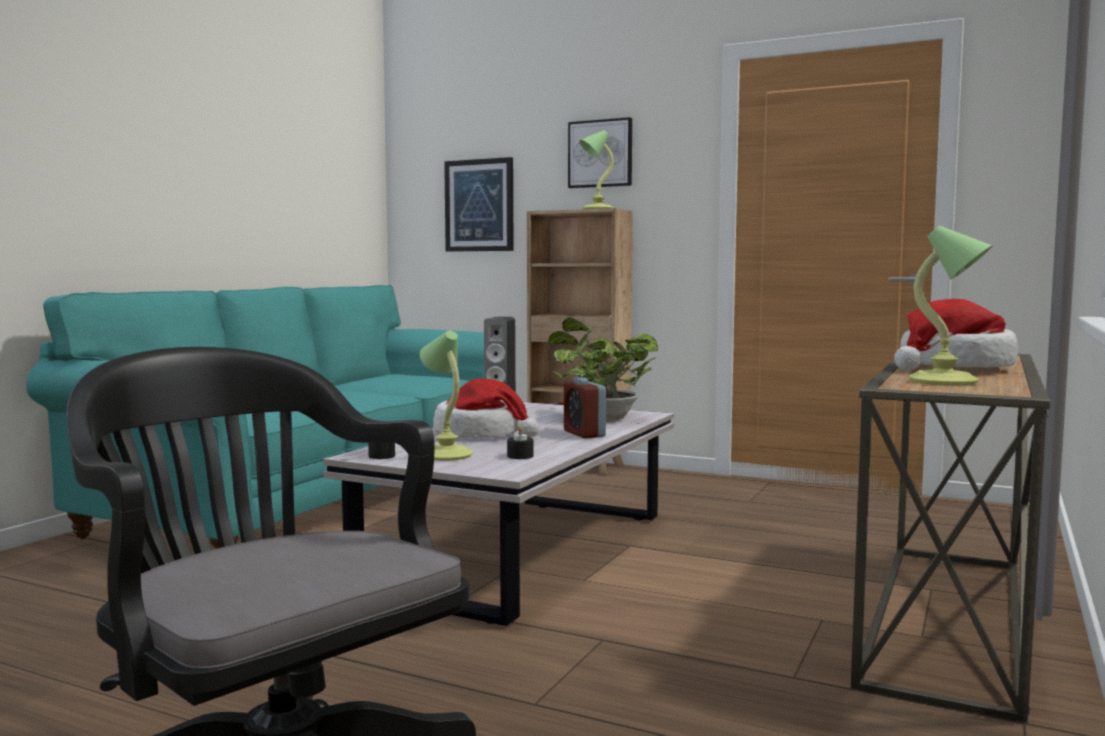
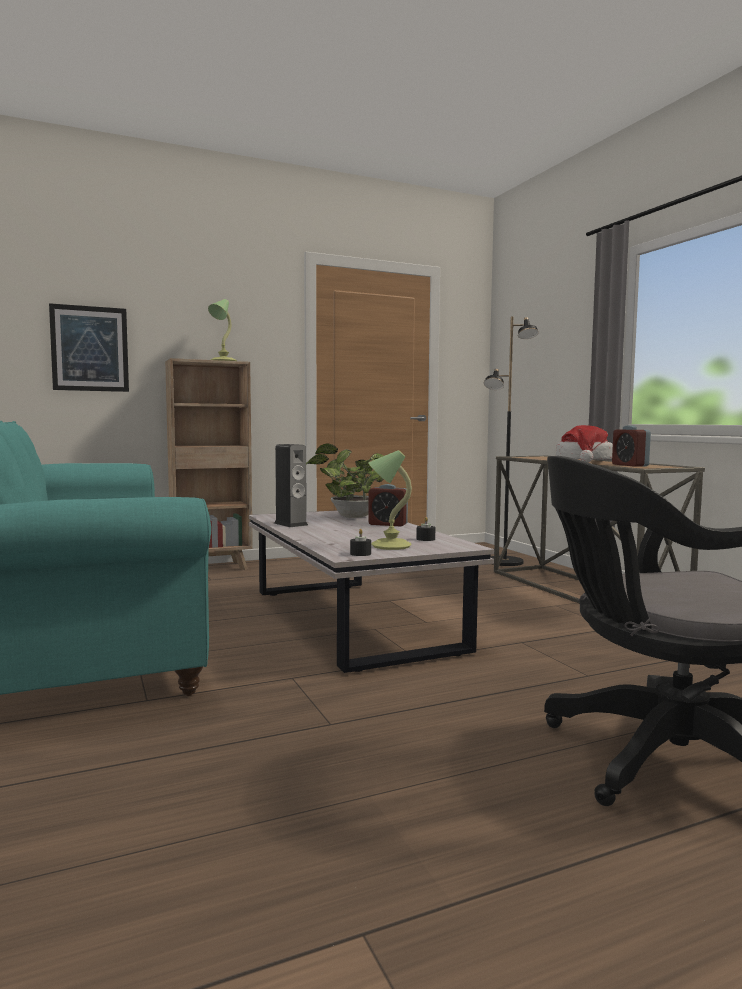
camera: 50 degrees left, 0 degrees up
(480, 434) = (338, 533): hat -> none
(600, 153) = (211, 316): picture -> none
(946, 382) = (630, 465): table lamp -> alarm clock
(973, 544) = (505, 562): none -> black floor lamp

